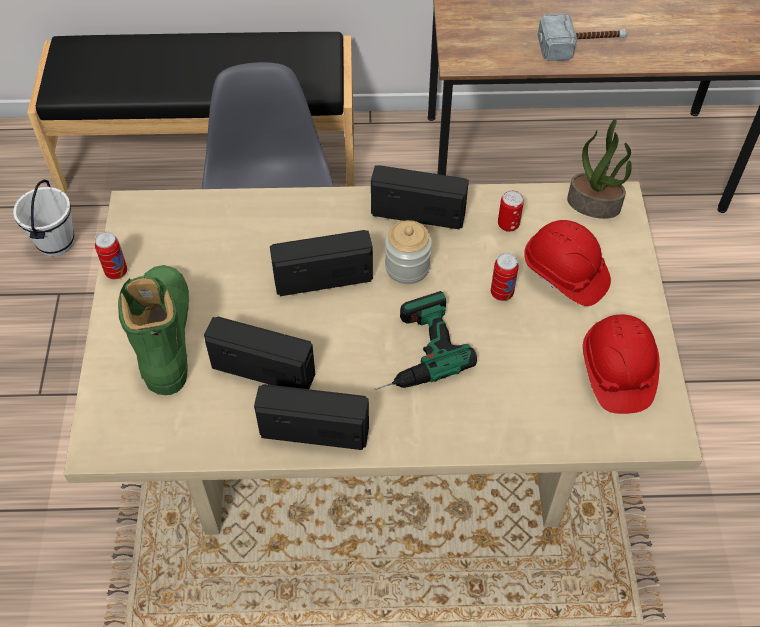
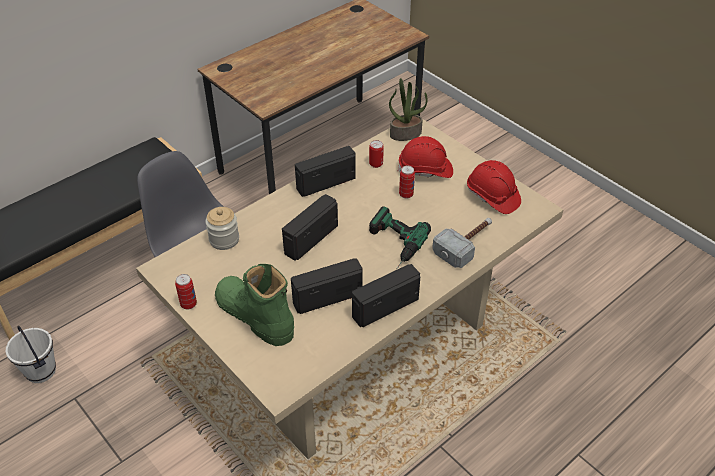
camera: 40 degrees left, 10 degrees down
(407, 267) = (348, 209): jar -> jar (224, 240)
(581, 46) = (320, 70): hammer -> hammer (466, 244)

